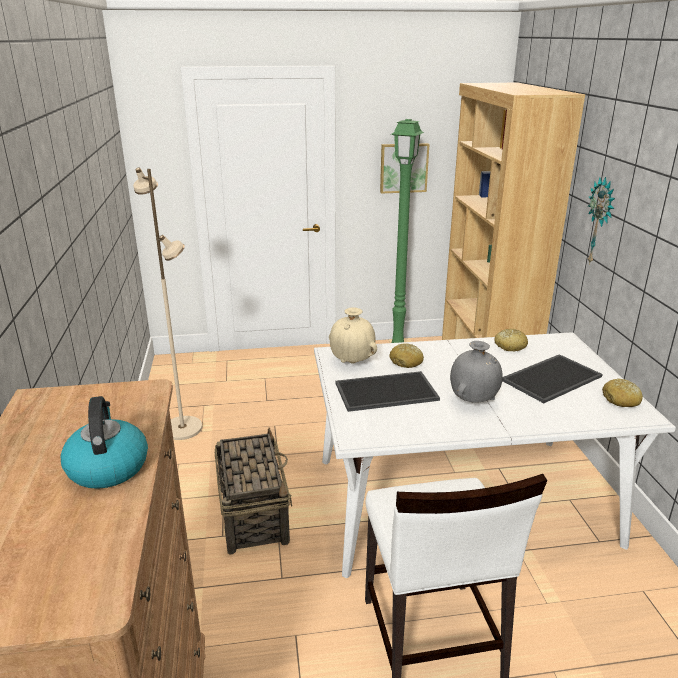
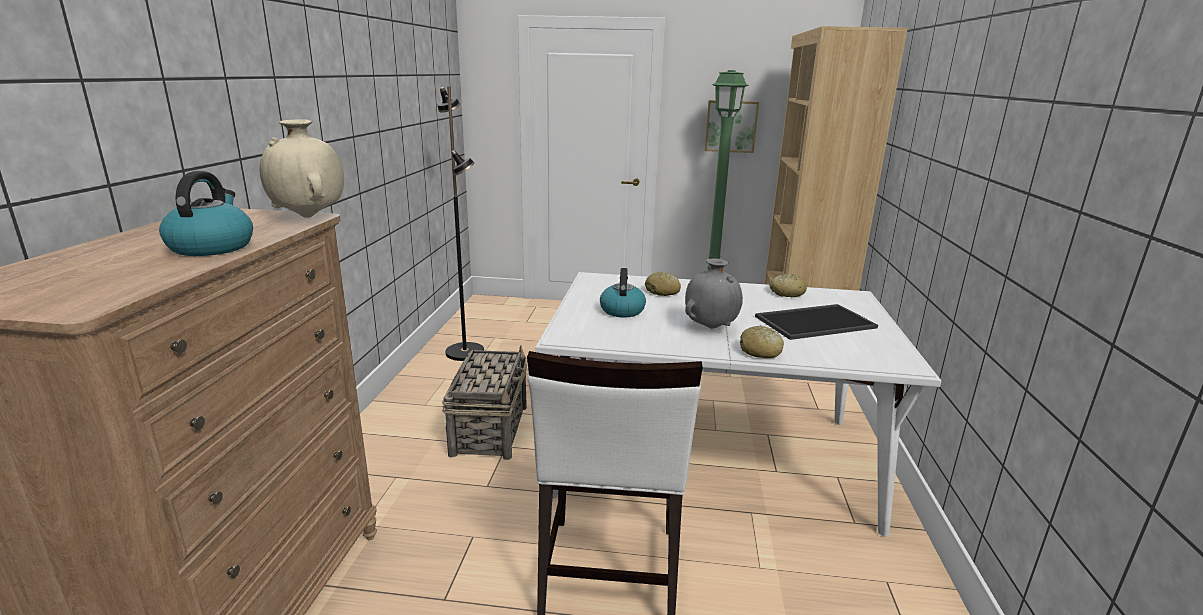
camera: 15 degrees right, 5 degrees down
(183, 428) = (465, 352): beige floor lamp -> black floor lamp
(352, 362) = (607, 285): beige vase -> beige vase (309, 217)
(385, 392) = (622, 310): tray -> kettle
(600, 221) = (911, 165): wall clock -> none
(621, 400) = (886, 349): bread -> bread (760, 351)

